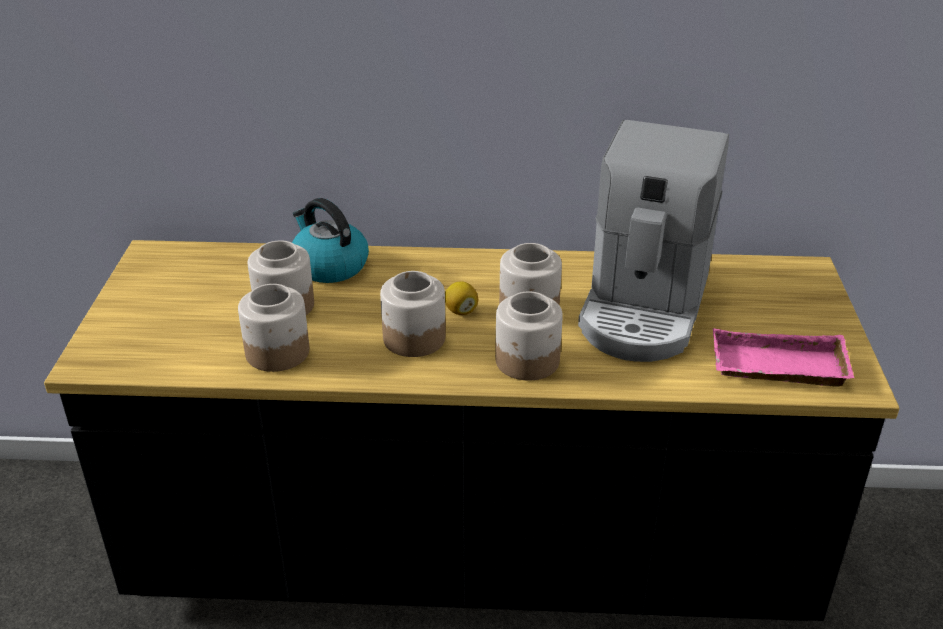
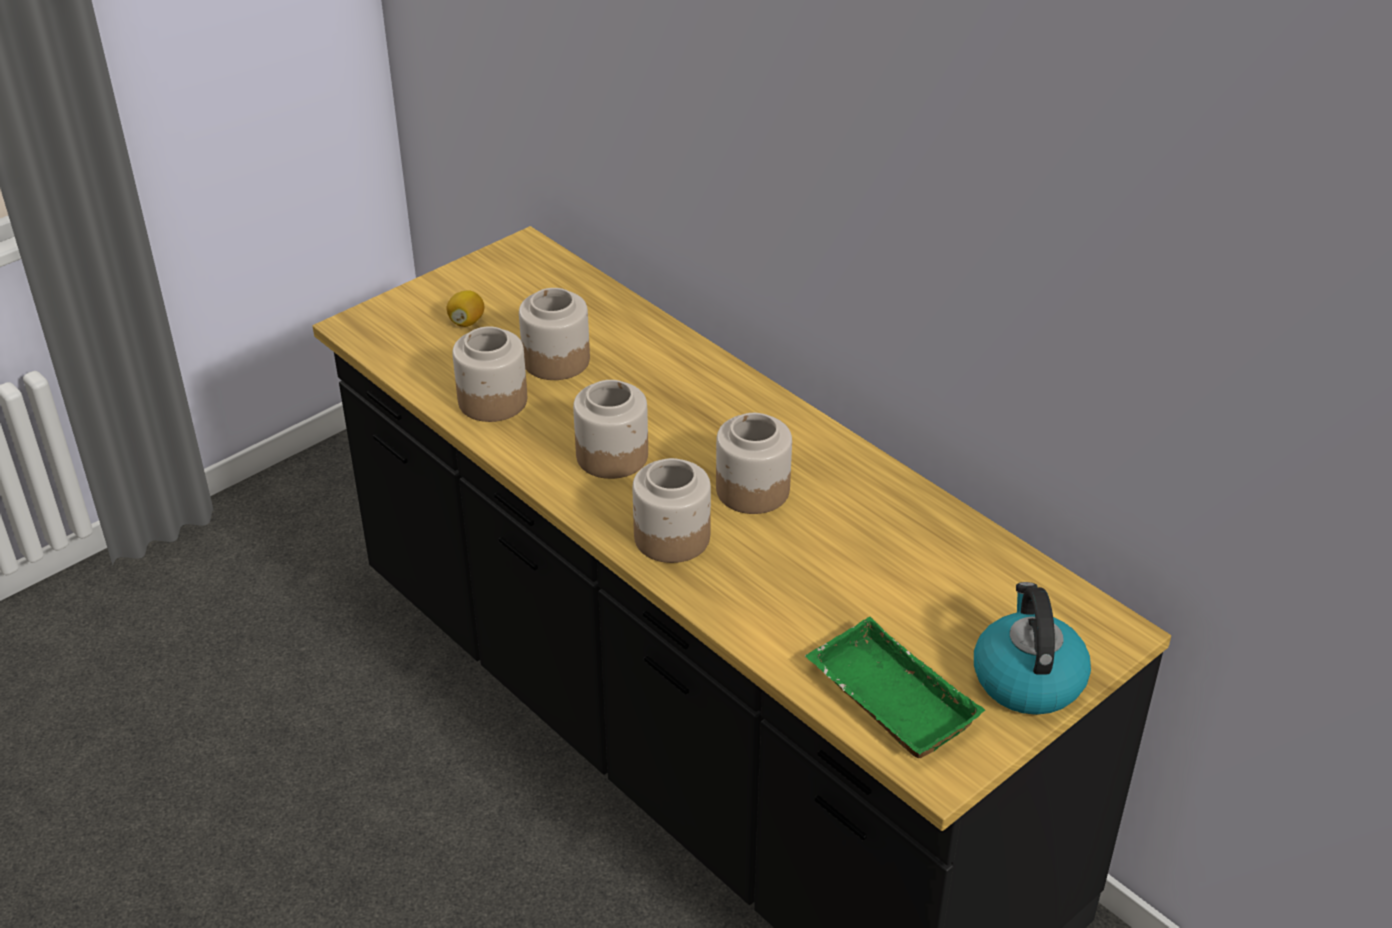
camera: 45 degrees right, 5 degrees up
(329, 266) = (645, 342): kettle -> kettle (1027, 678)
(460, 311) = (690, 454): lemon -> lemon (466, 322)
(644, 308) = (861, 558): coffee machine -> none
(776, 368) = (886, 699): pink tray -> green tray

